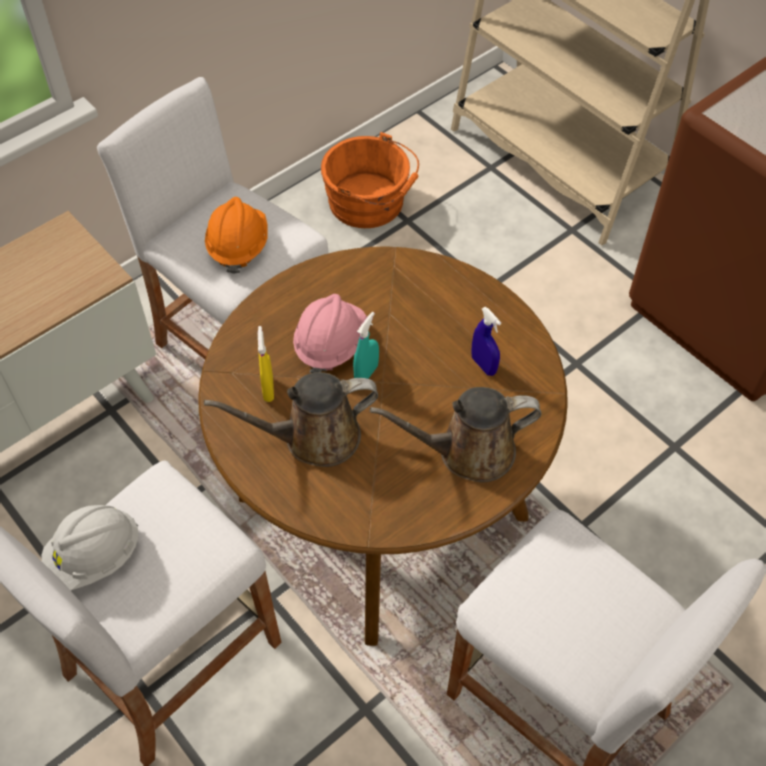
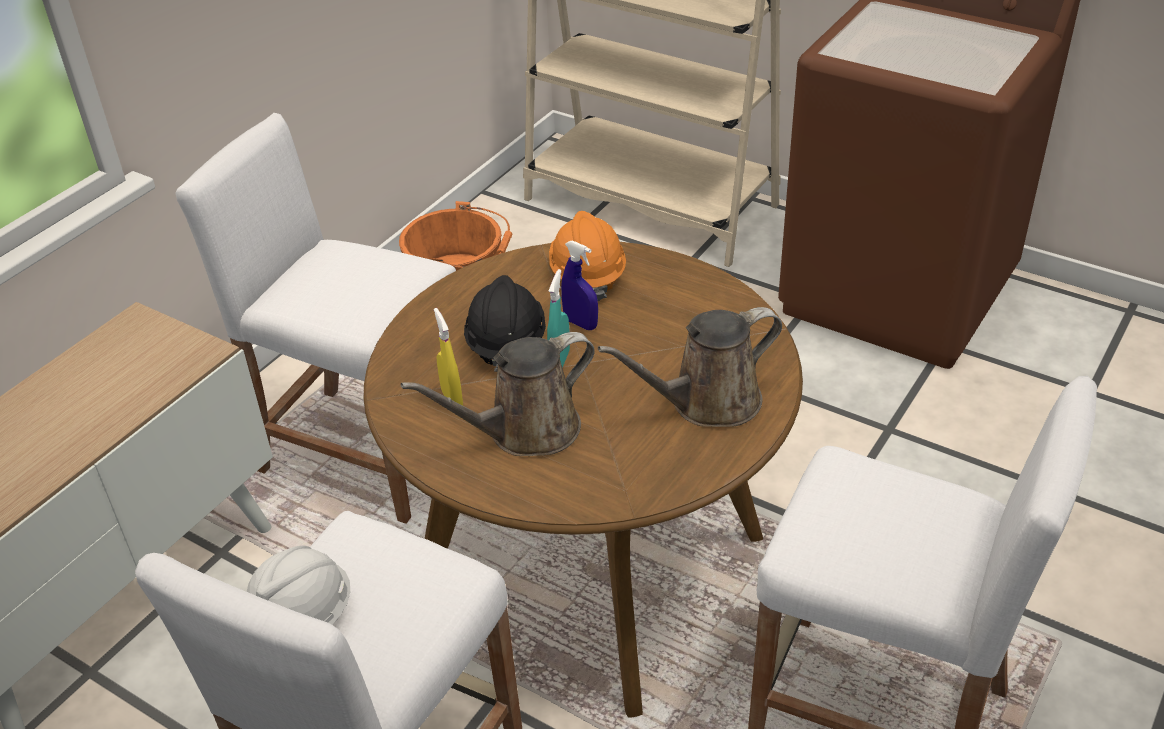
camera: 15 degrees left, 15 degrees down
(238, 246) = (356, 289): orange hard hat -> orange hard hat (587, 275)
(330, 344) = (506, 343): pink hard hat -> black hard hat
(483, 365) = (687, 323): blue spray bottle -> blue spray bottle (580, 323)

